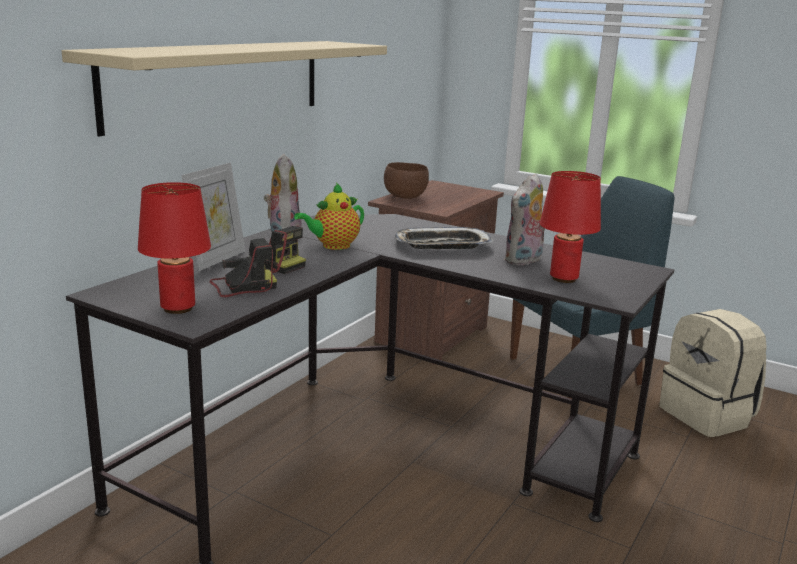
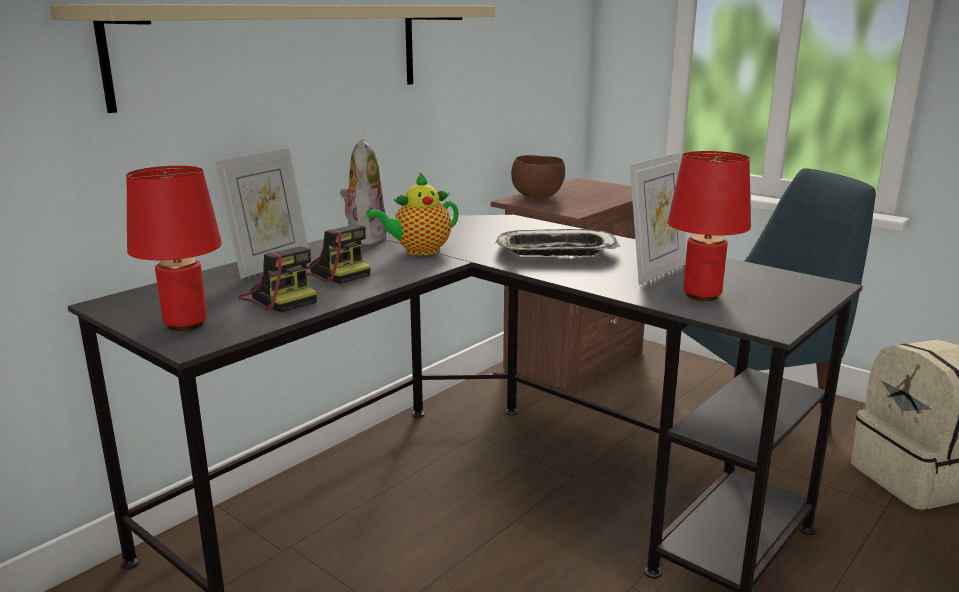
camera: 10 degrees right, 0 degrees up
(242, 287) = (279, 299): camera -> camera turned 60 degrees clockwise
(524, 261) = (655, 272): plush toy -> picture frame

